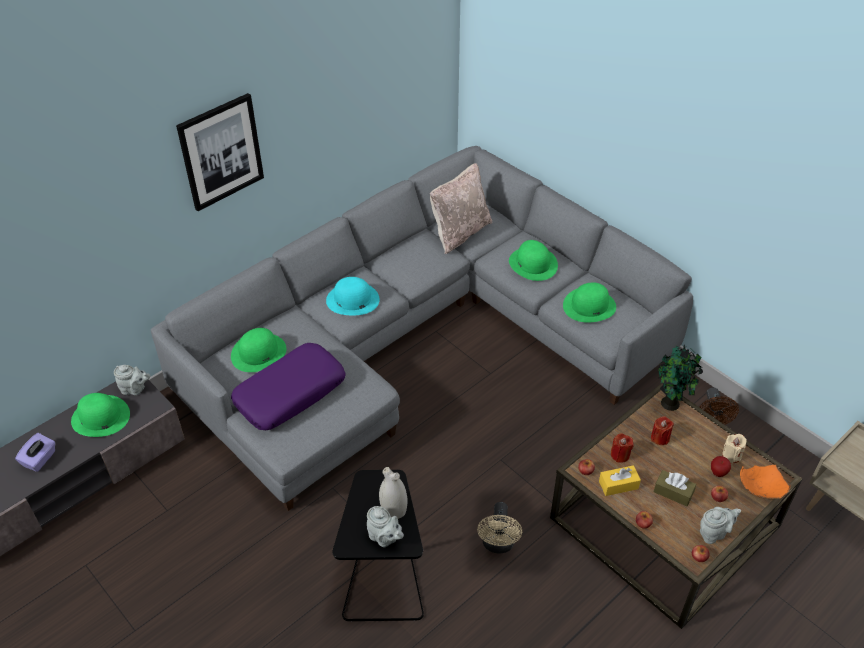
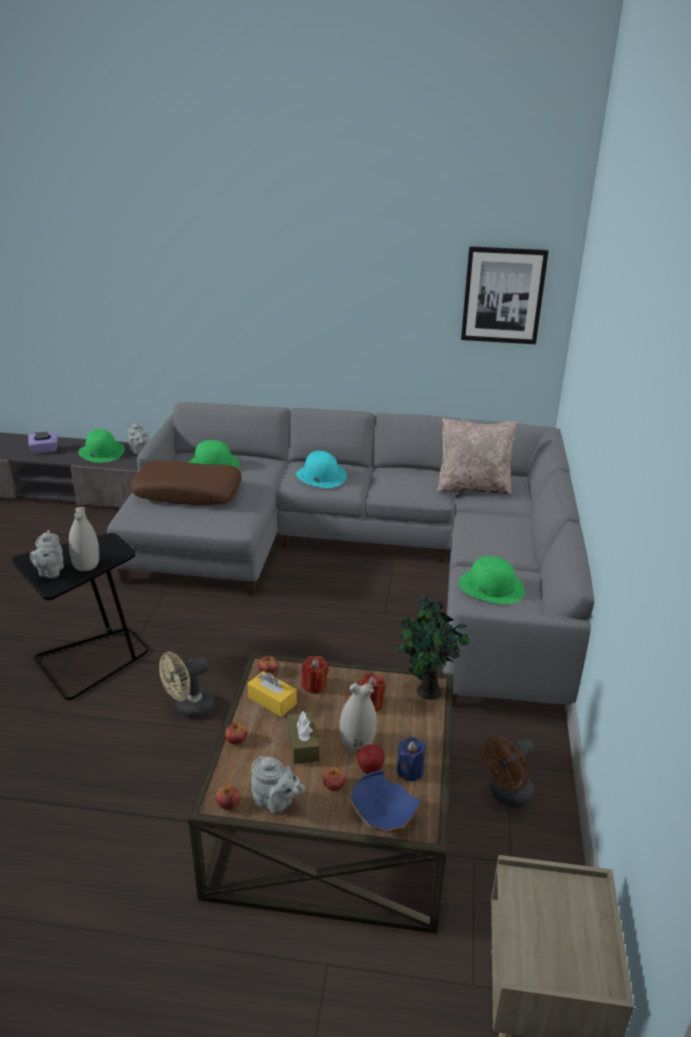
camera: 50 degrees right, 15 degrees down
(221, 152) = (272, 285): picture -> picture (503, 295)
(290, 393) = (188, 493): purple pillow -> brown pillow
(533, 264) = (494, 534): green hat -> none
(689, 464) = (357, 742): none -> white vase
(731, 455) = (410, 771): beige candle -> blue candle
(760, 490) = (382, 818): orange bowl -> blue bowl

